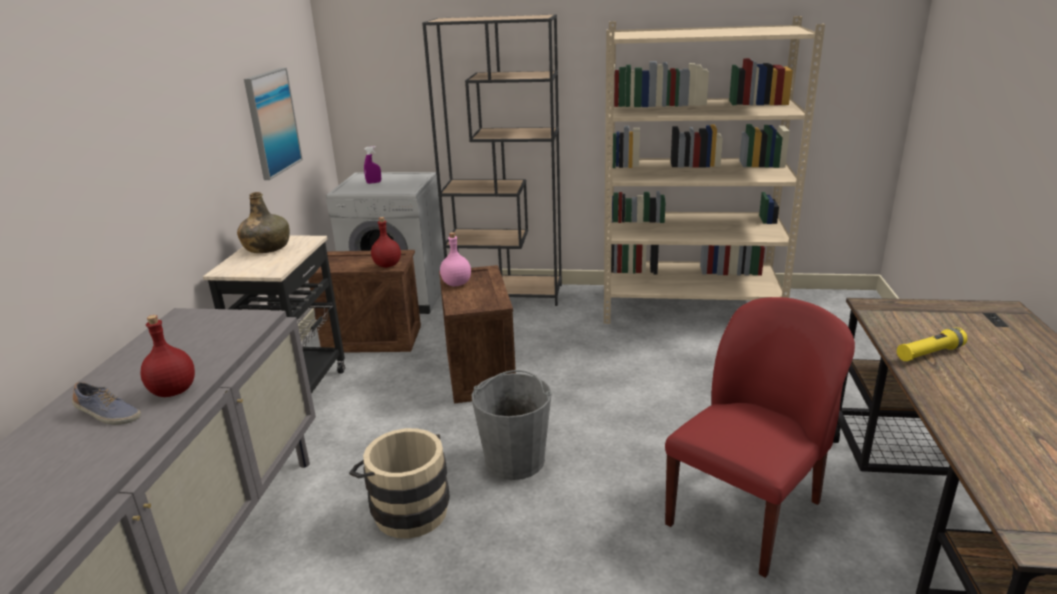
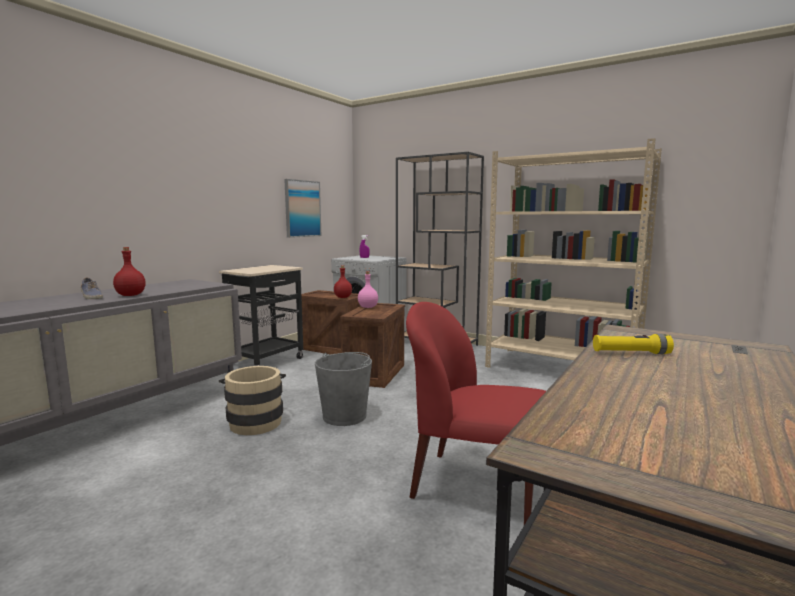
camera: 25 degrees right, 15 degrees down
(267, 248) = (265, 267): green bottle -> none
(746, 512) = (474, 486): red chair -> red chair turned 135 degrees counterclockwise

